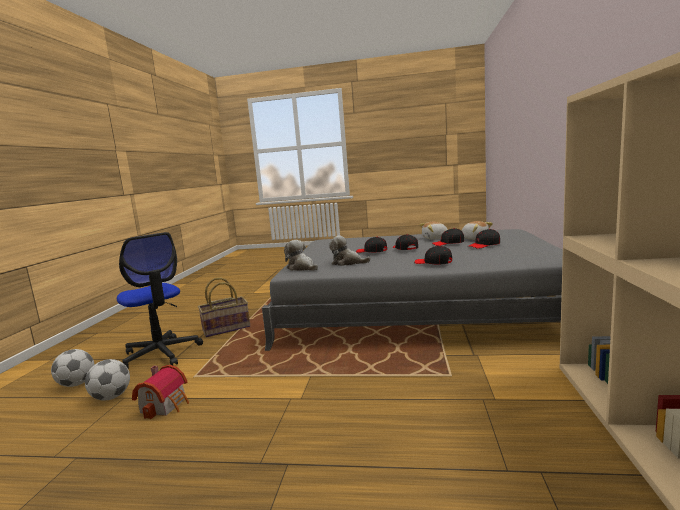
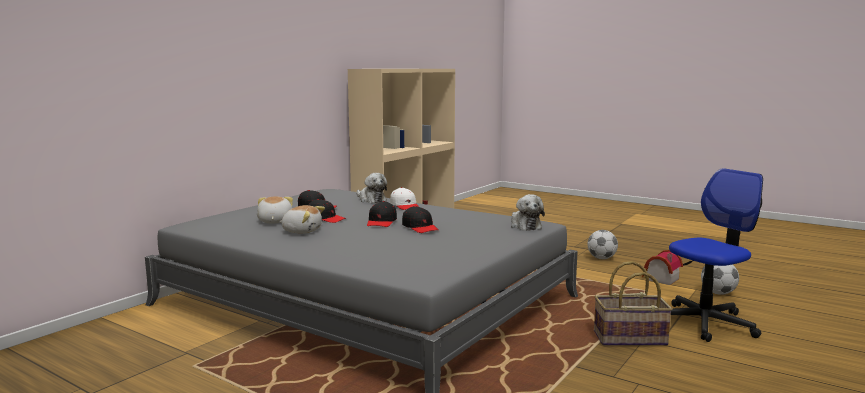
camera: 155 degrees left, 0 degrees up
(76, 384) = (776, 312): football -> football (601, 258)
(161, 354) = (705, 323): office chair -> office chair turned 75 degrees clockwise
(347, 263) = (470, 222): plush toy -> plush toy (371, 200)
(433, 262) = (405, 205): black cap -> white cap

